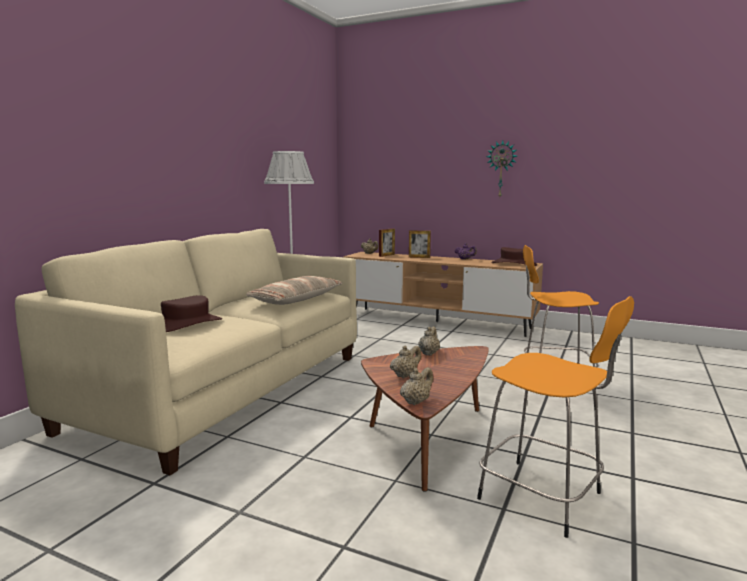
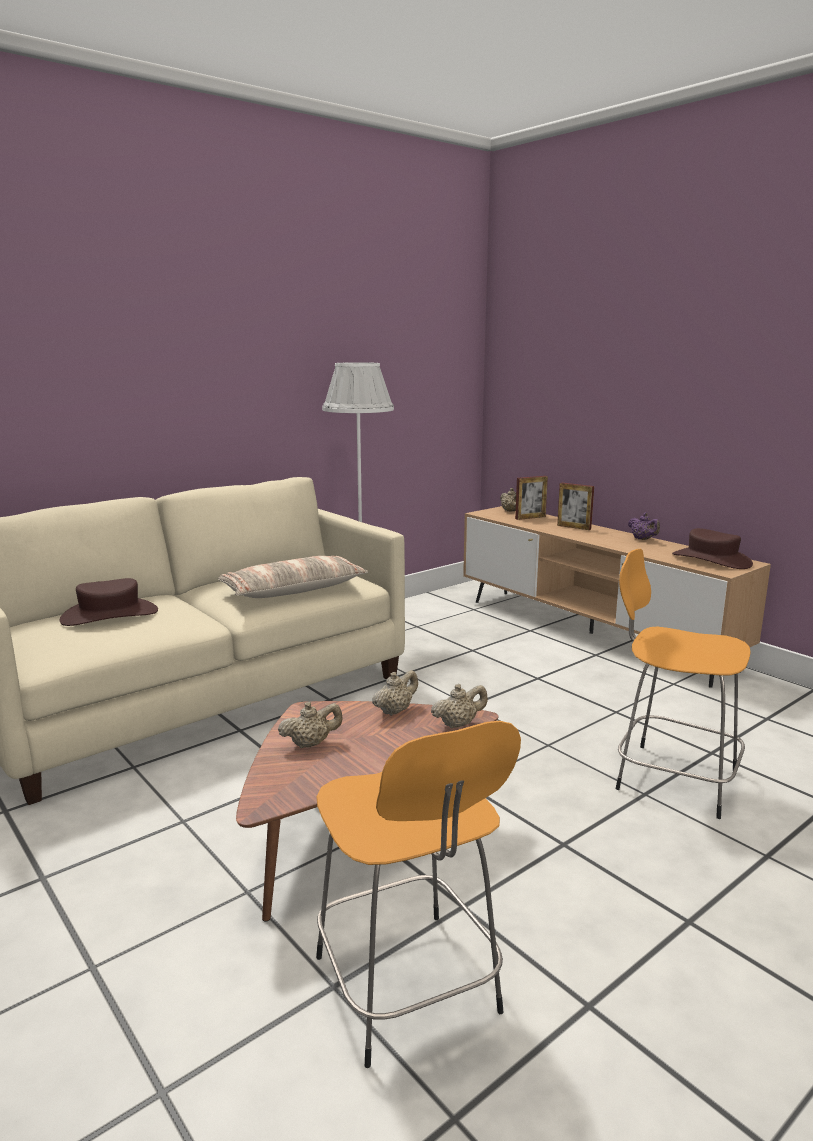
camera: 25 degrees right, 5 degrees up
(416, 401) = (263, 794): beige teapot -> beige teapot (458, 724)
(501, 169) = (717, 391): wall clock -> none

